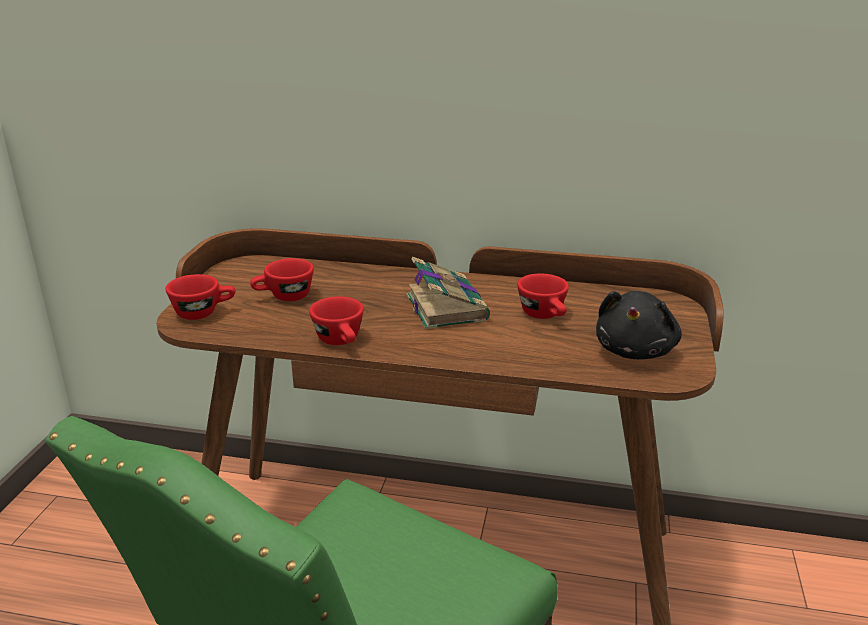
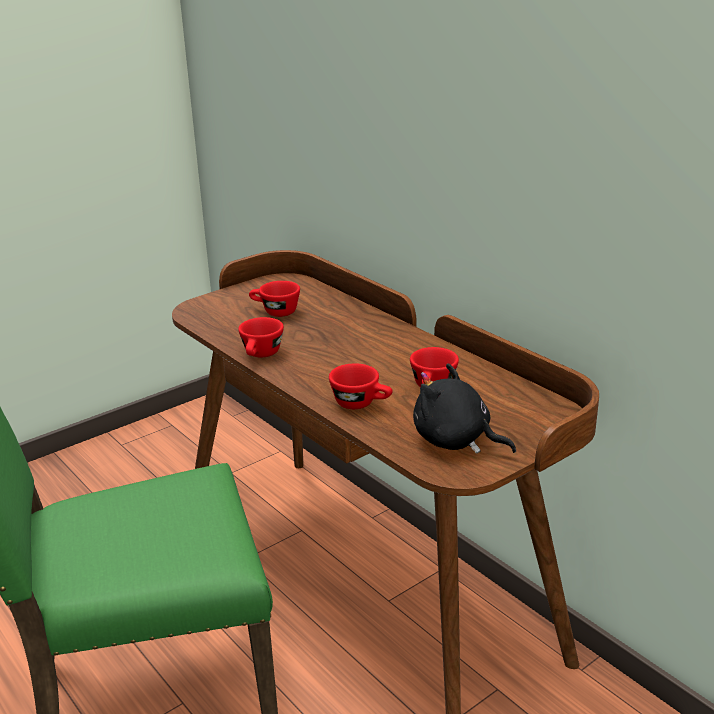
camera: 40 degrees right, 0 degrees up
(204, 312) = (213, 306): red cup -> red cup (361, 403)
(445, 307) = (370, 355): book -> none
(636, 350) = (455, 441): black plush toy -> black plush toy turned 60 degrees clockwise

